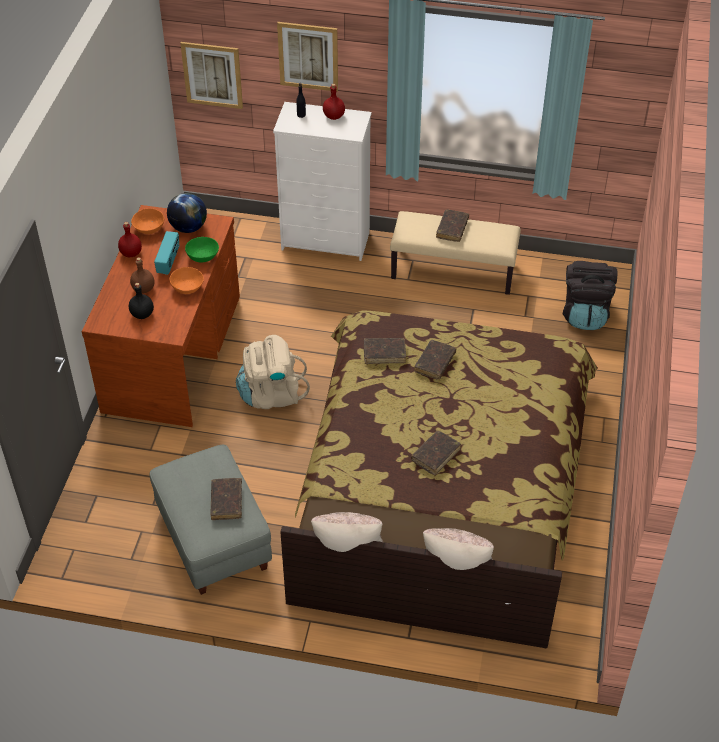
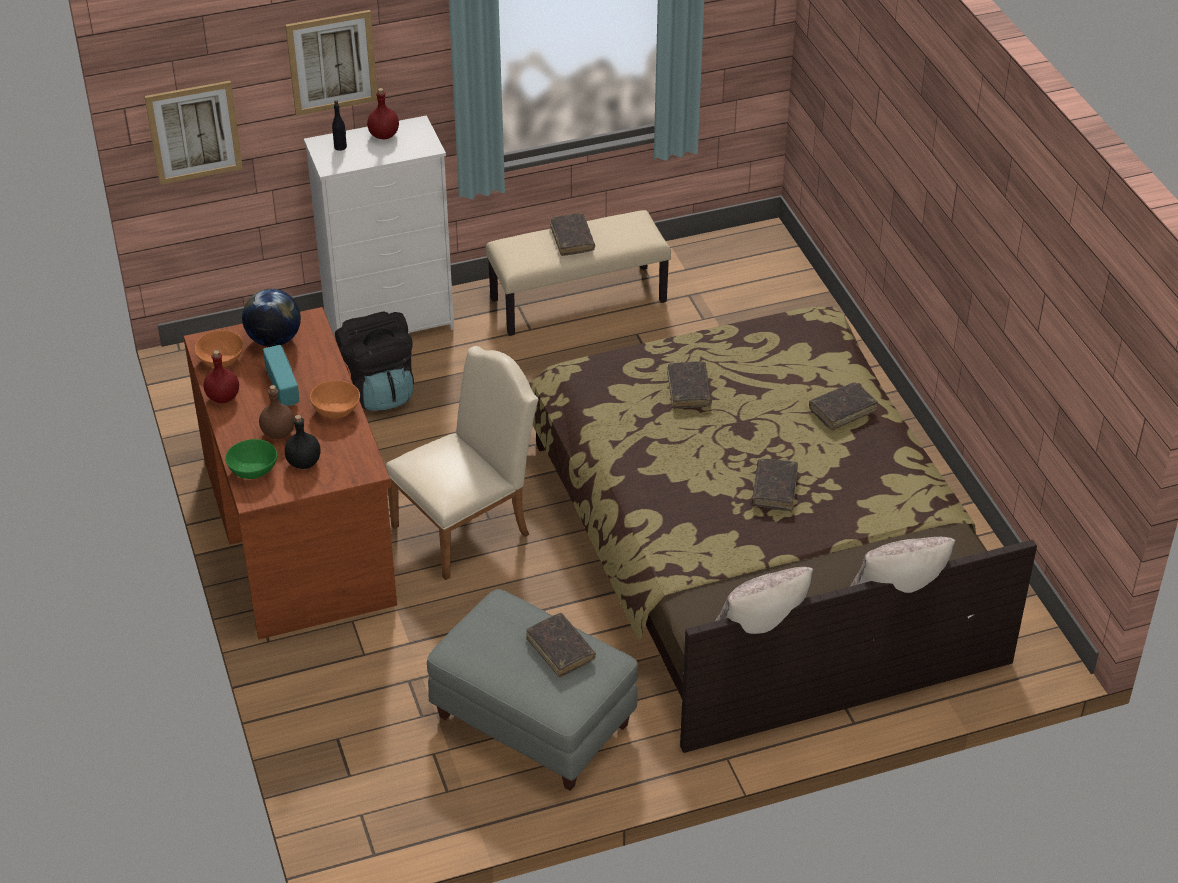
camera: 30 degrees left, 5 degrees down
(202, 256) = (323, 366): green bowl -> green bowl (252, 469)
(271, 394) = (468, 526): beige backpack -> beige chair
(384, 354) = (620, 403): brown book -> brown book (842, 410)
(585, 314) = (770, 291): black backpack -> black backpack (379, 390)

